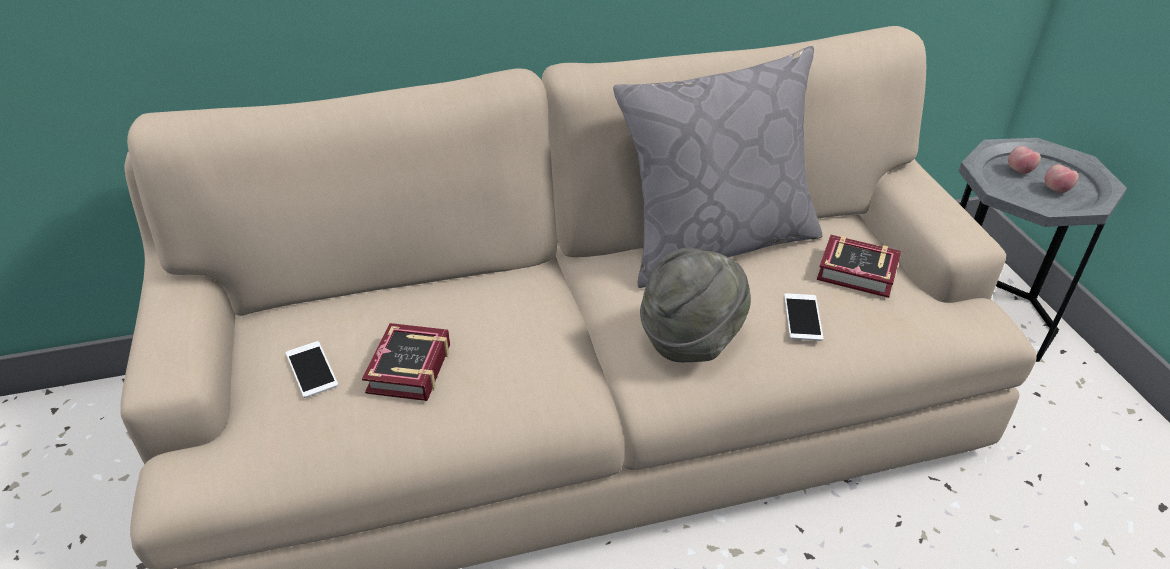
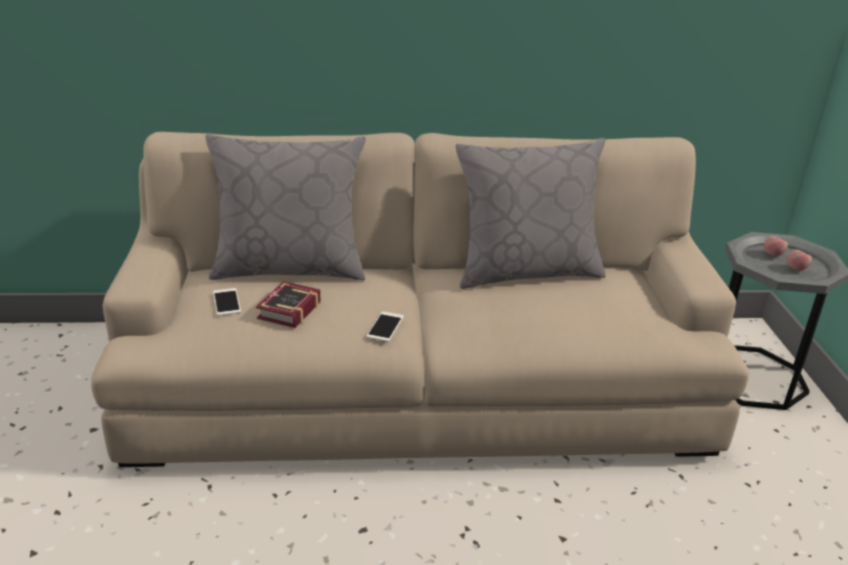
camera: 10 degrees right, 10 degrees down
(388, 289) = (290, 268): none -> grey pillow
(691, 338) = (486, 321): grey hat -> none
(802, 317) = (571, 319): phone -> phone (385, 327)
(860, 274) = (624, 302): book -> none

